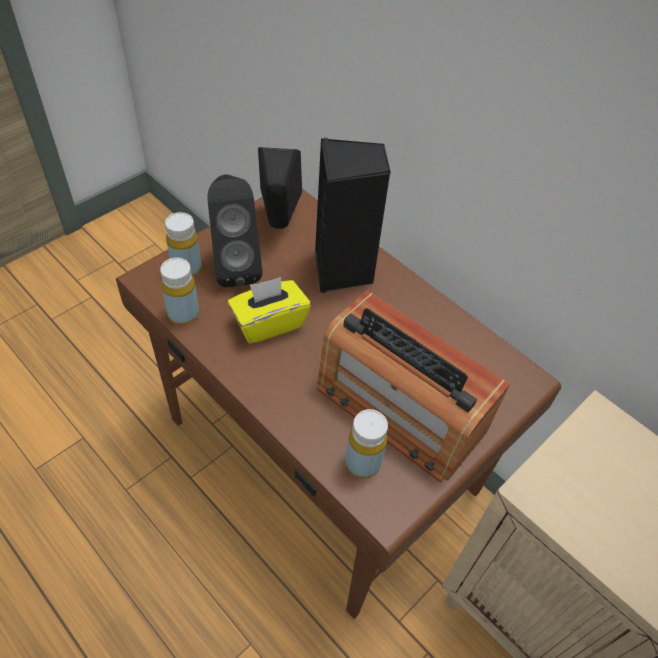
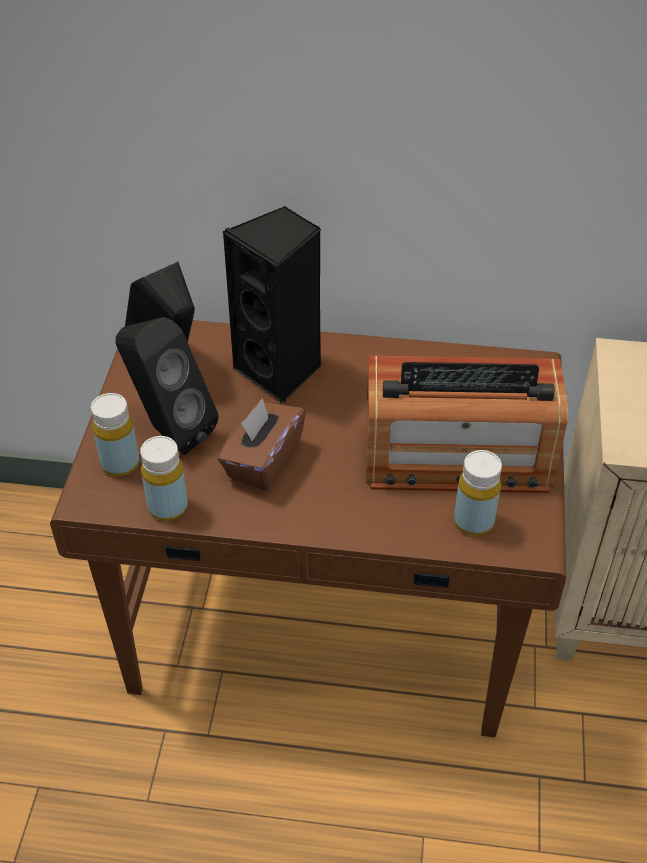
camera: 35 degrees left, 5 degrees down
(269, 323) = (262, 461): yellow tissue box -> brown tissue box

